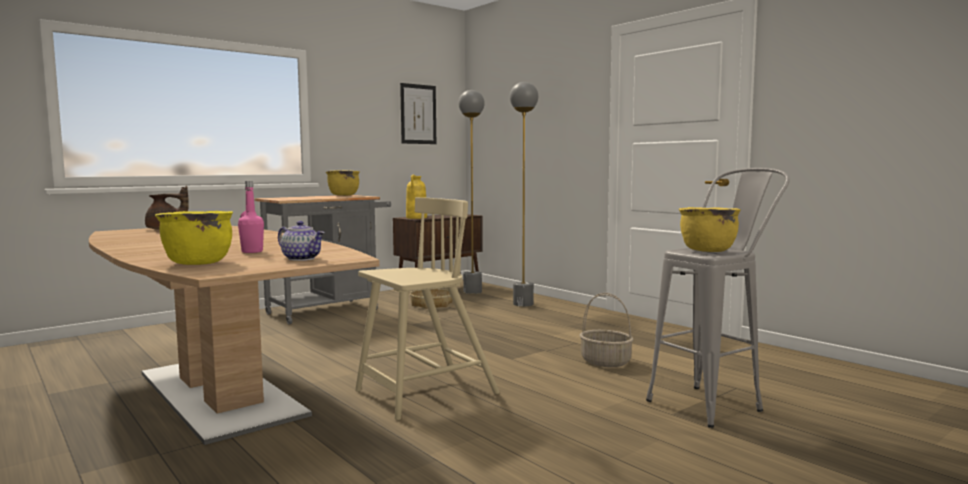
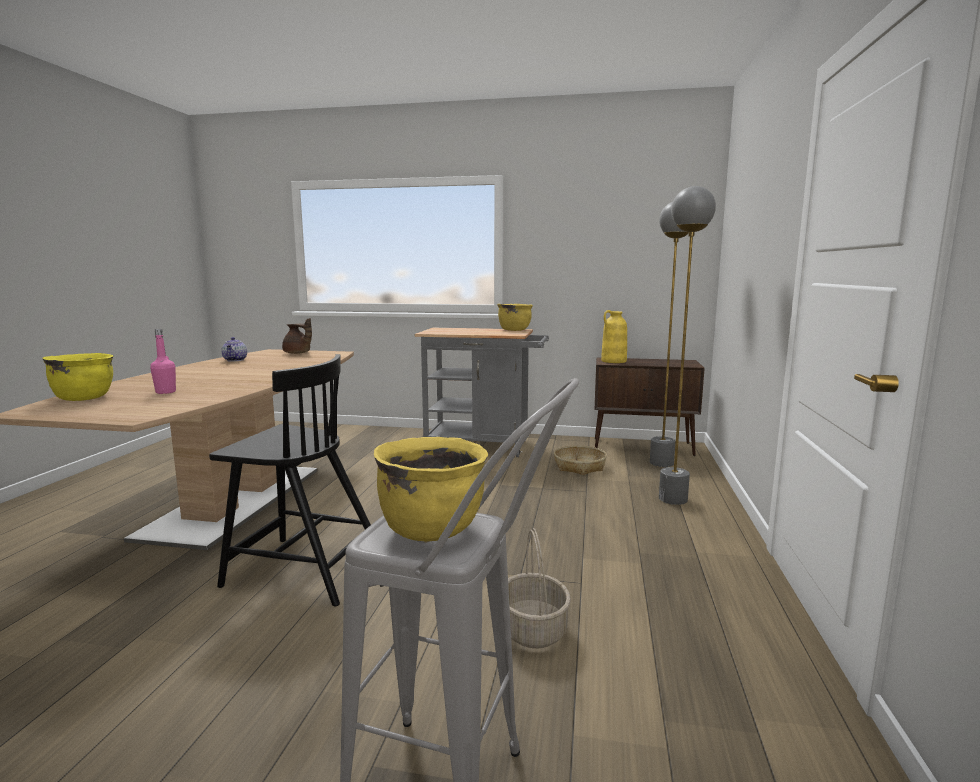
camera: 50 degrees right, 5 degrees up
(302, 259) = (123, 409): teapot -> teapot (235, 360)
(418, 114) = (643, 234): picture -> none
(424, 393) = (302, 570): beige chair -> black chair

